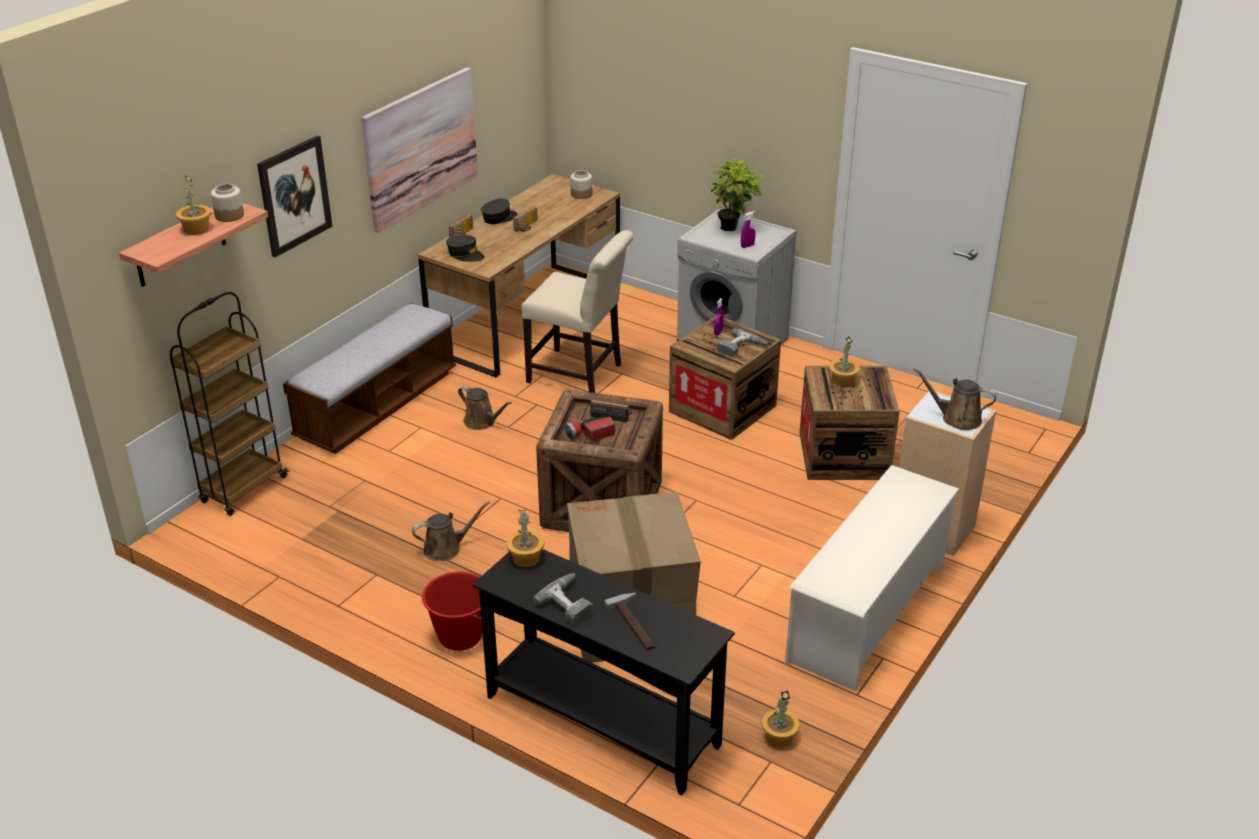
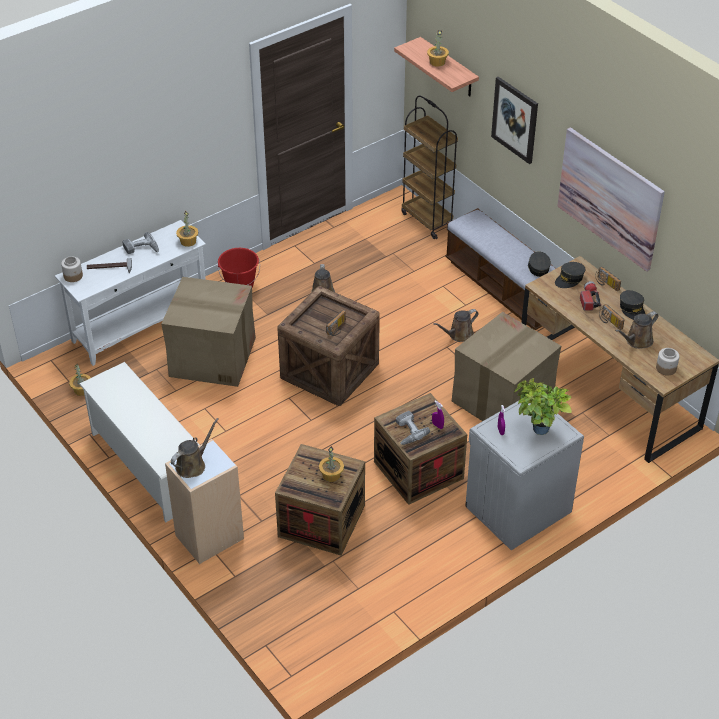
camera: 110 degrees right, 10 degrees up
(229, 215) = (451, 74): jar -> jar (73, 276)
(403, 318) = (538, 268): none -> grey cap
(549, 211) = (637, 341): none -> brown watering can
(580, 375) = (502, 400): beige chair -> cardboard box
(590, 434) = (321, 313): flashlight -> flashlight (589, 300)
(601, 721) = (141, 325): black console table -> white console table

